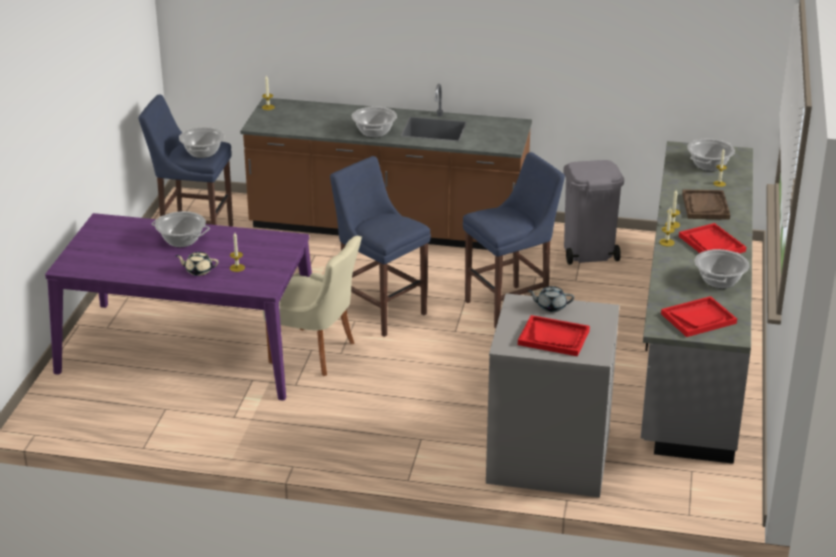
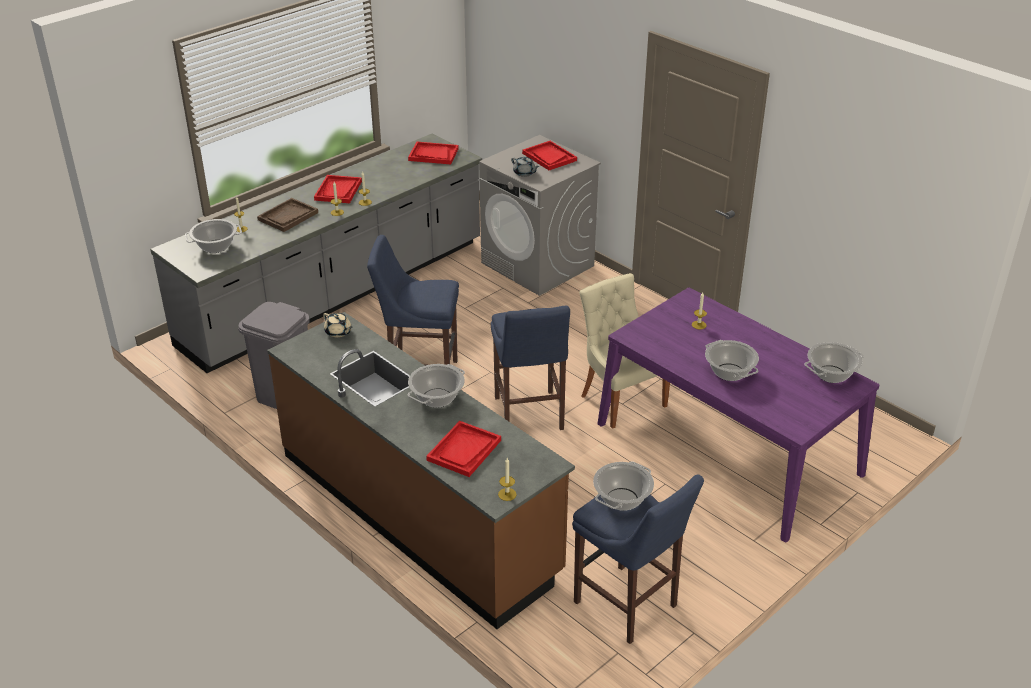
camera: 145 degrees left, 5 degrees up
(198, 271) = (734, 334): beige teapot -> beige teapot (338, 332)
(320, 116) = (464, 450): none -> red tray
(719, 281) = (380, 168): cooking pot -> cooking pot (831, 374)

